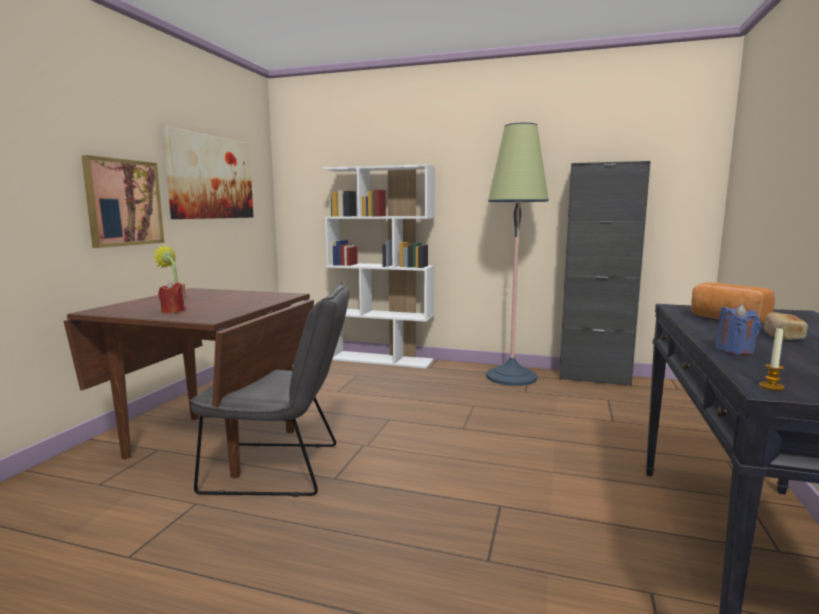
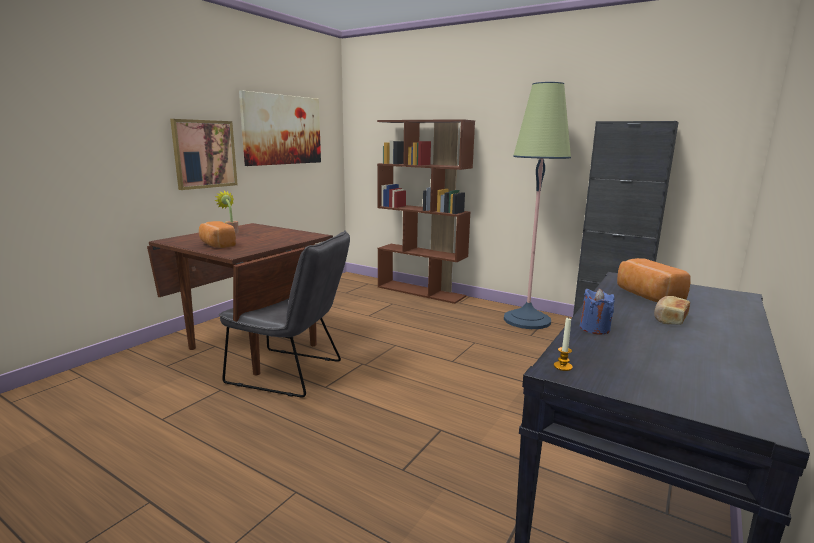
camera: 15 degrees right, 5 degrees up
(172, 311) = (216, 245): red candle -> bread
(382, 360) = (421, 291): white bookcase -> brown bookcase

